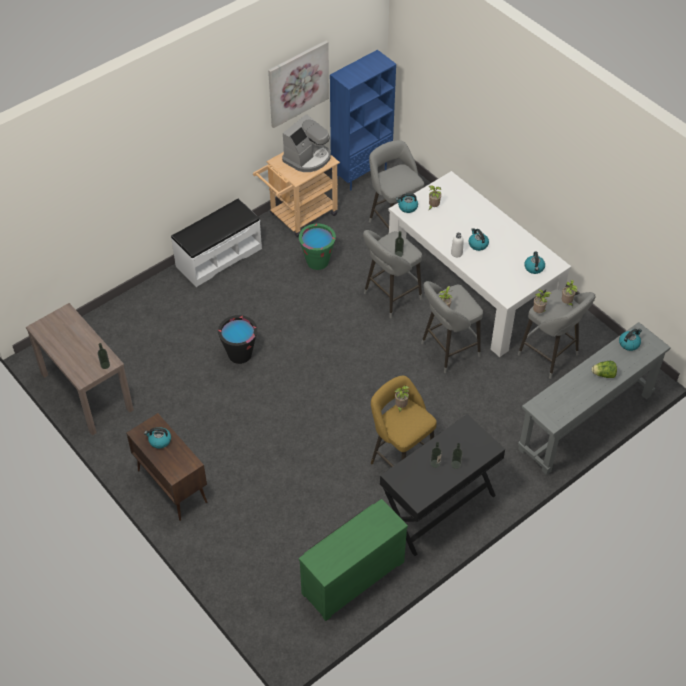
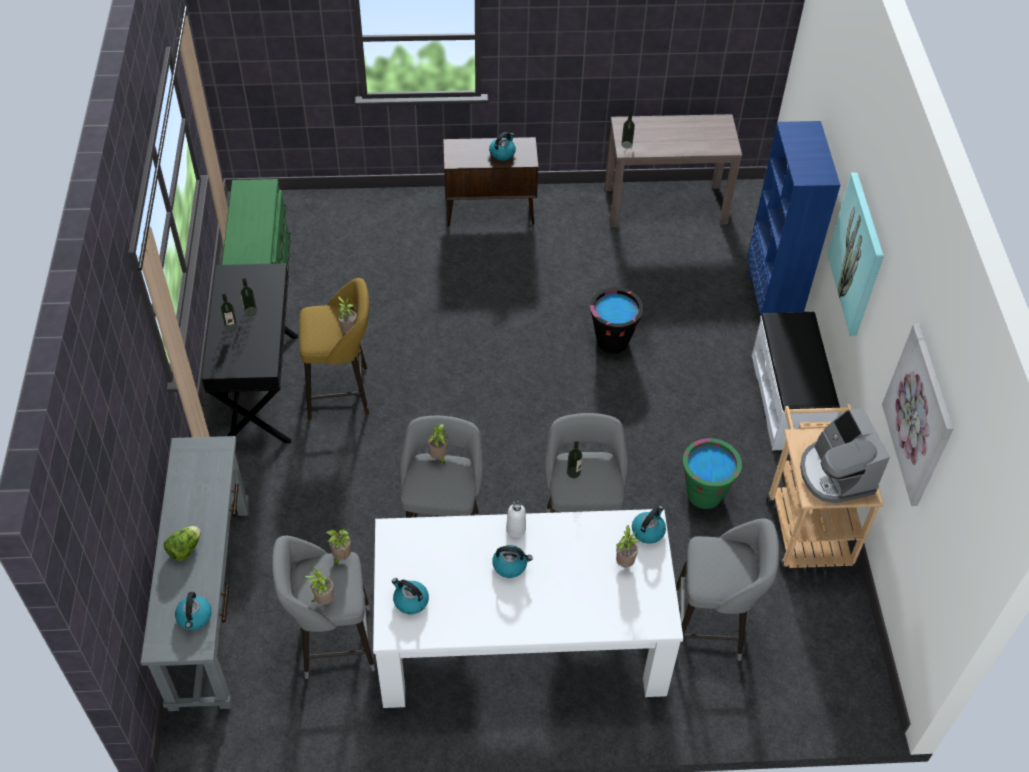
camera: 125 degrees right, 0 degrees up
(185, 155) = (858, 254): none -> picture
(361, 173) = (851, 654): blue bookcase -> blue bookcase (771, 302)

